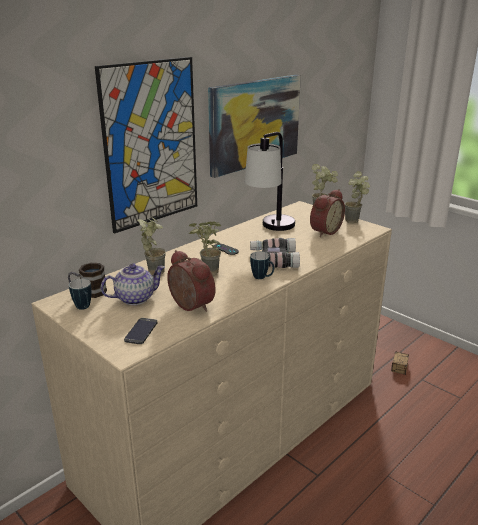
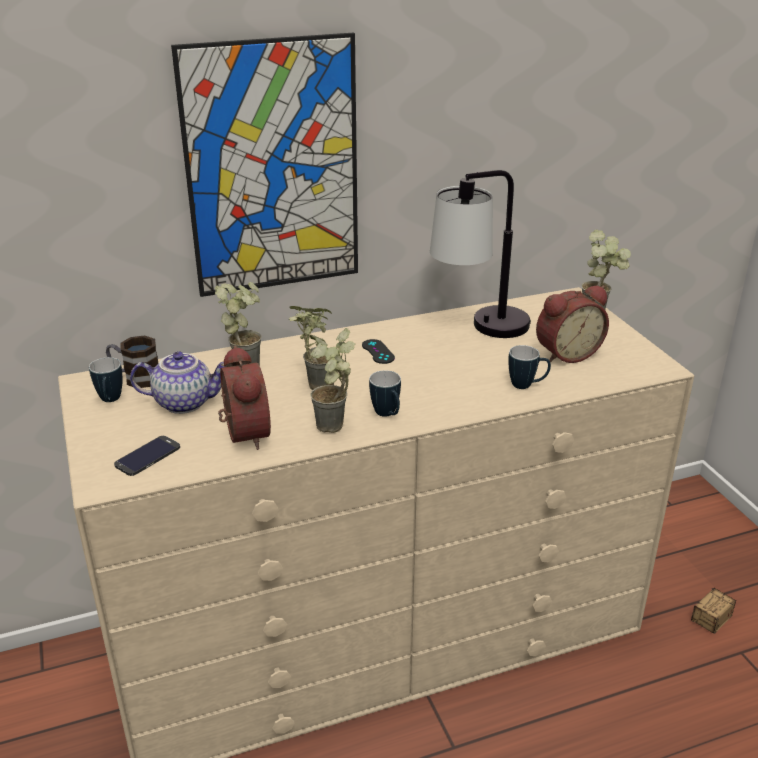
camera: 25 degrees right, 5 degrees up
(254, 123) = (487, 147): picture -> none
(272, 259) = (433, 386): binoculars -> none
(320, 249) = (527, 385): none -> mug
(355, 222) = (639, 347): potted plant -> potted plant (335, 430)

